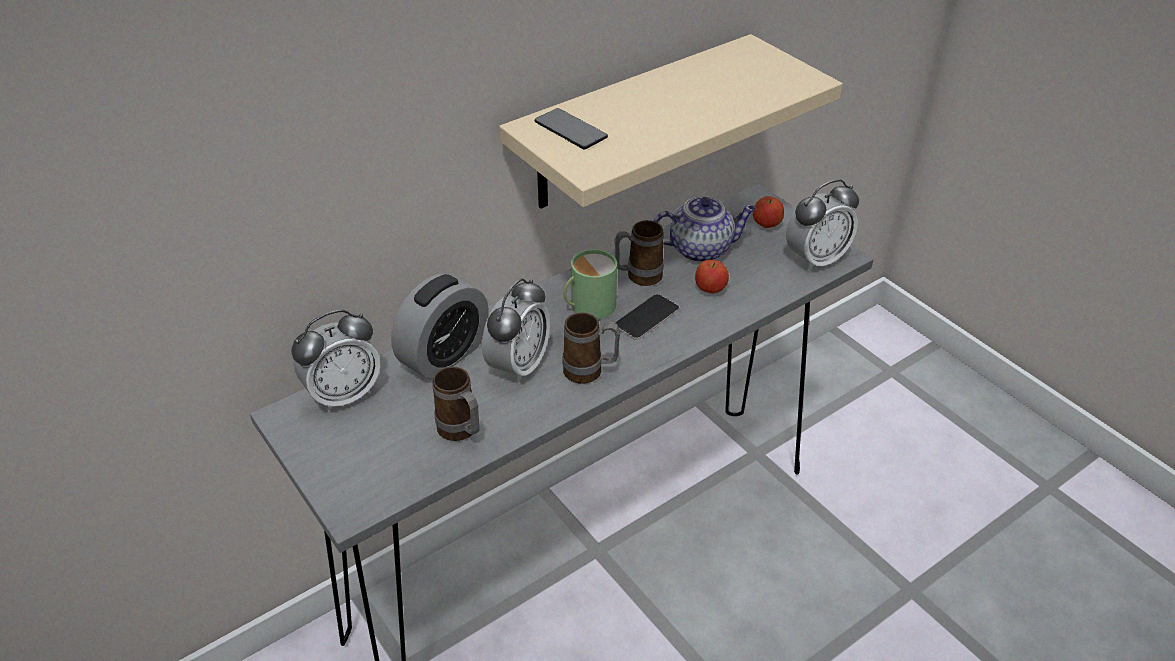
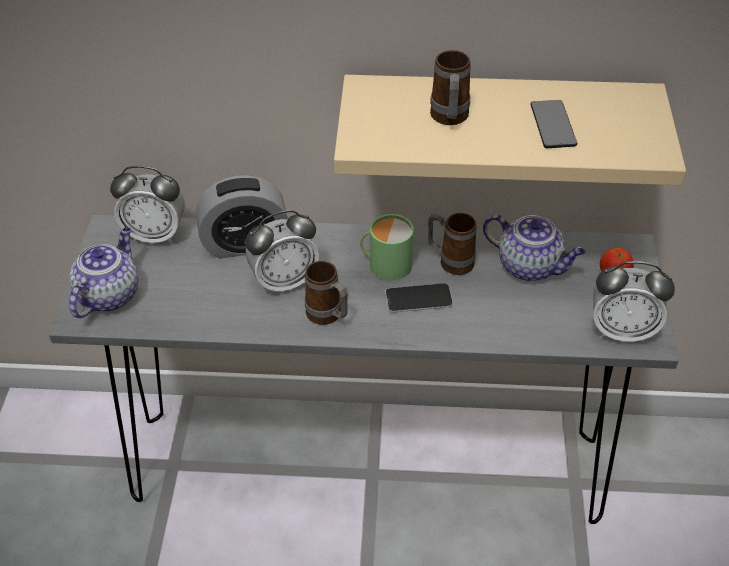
camera: 40 degrees right, 5 degrees up
(359, 471) = (109, 294): none -> teapot
(461, 432) = (195, 307): mug -> mug (449, 119)
(570, 130) = (389, 103): phone -> phone (552, 125)
(710, 289) = (496, 305): apple -> none

